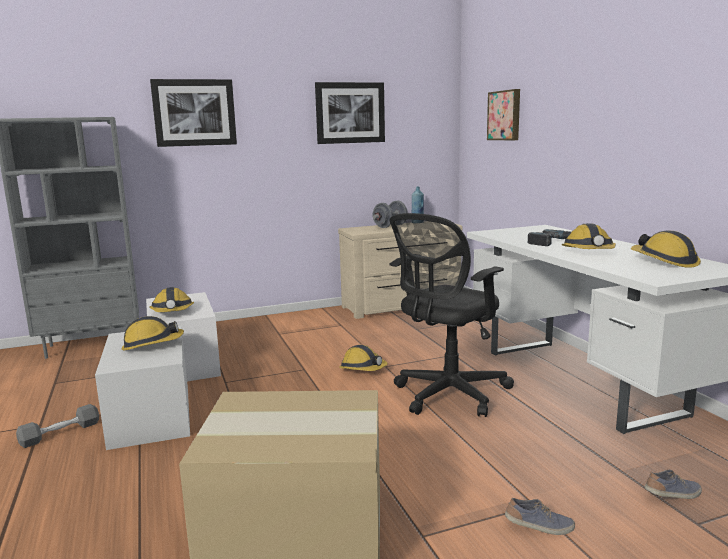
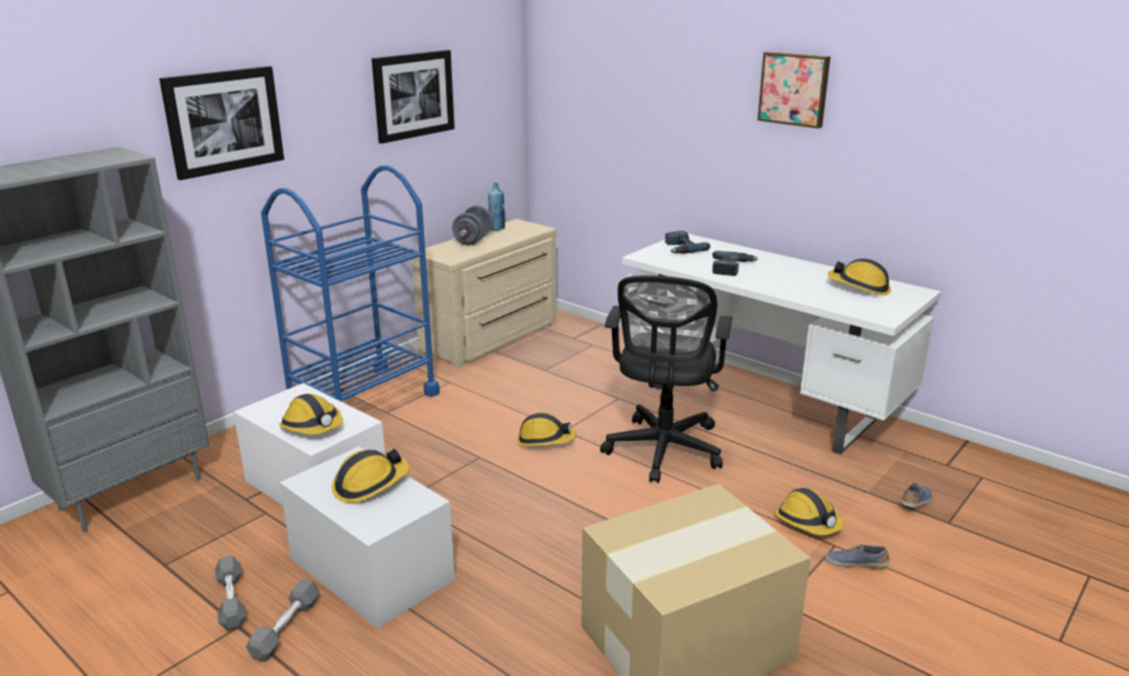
camera: 30 degrees left, 10 degrees up
(57, 410) = (231, 601): none -> grey dumbbell
(273, 326) = (363, 401): none -> blue cart
(505, 115) = (611, 97): picture -> picture (794, 89)
(526, 231) = (681, 248): none -> power drill
(539, 527) = (856, 564): shoe -> shoe turned 135 degrees counterclockwise
(589, 252) = (784, 281): hard hat -> hard hat (808, 522)

